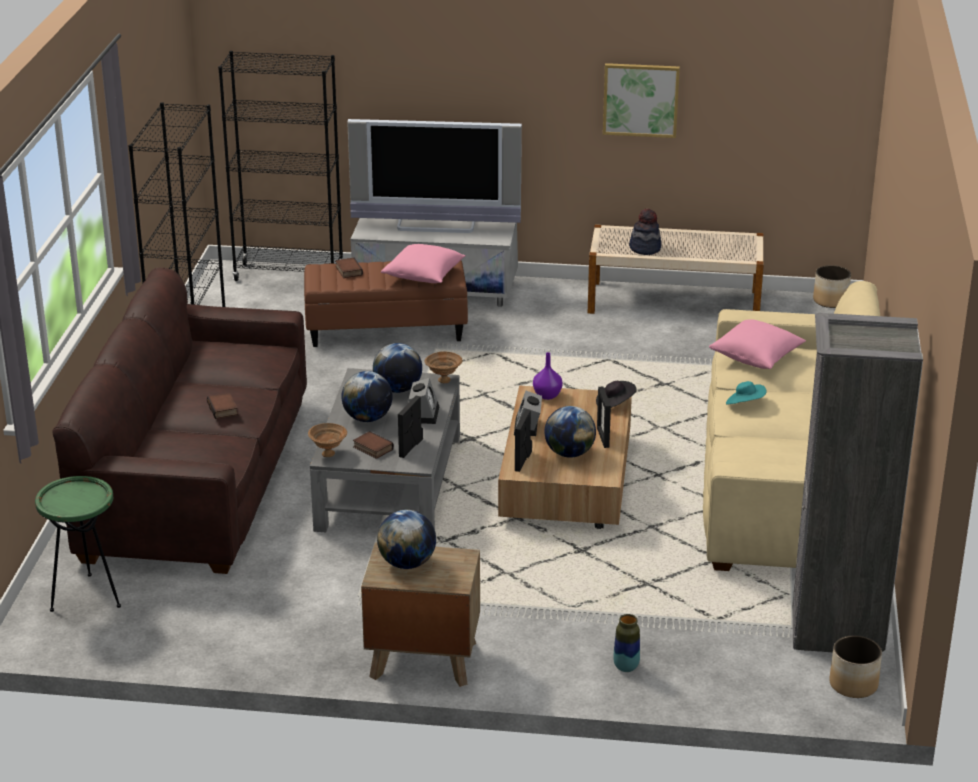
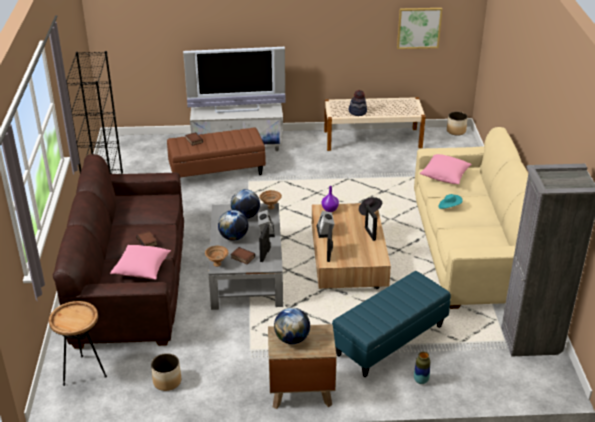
camera: 10 degrees left, 5 degrees up
(86, 597) = (84, 372): green side table -> brown side table
(289, 275) = (151, 142): black bookcase -> none
(424, 276) = (238, 140): pink pillow -> pink pillow (142, 270)
(569, 453) = (354, 246): globe -> none
(595, 607) = (390, 341): none -> blue ottoman
(640, 99) = (350, 27): picture -> picture (419, 27)
(853, 685) = (552, 376): planter -> planter (167, 381)

